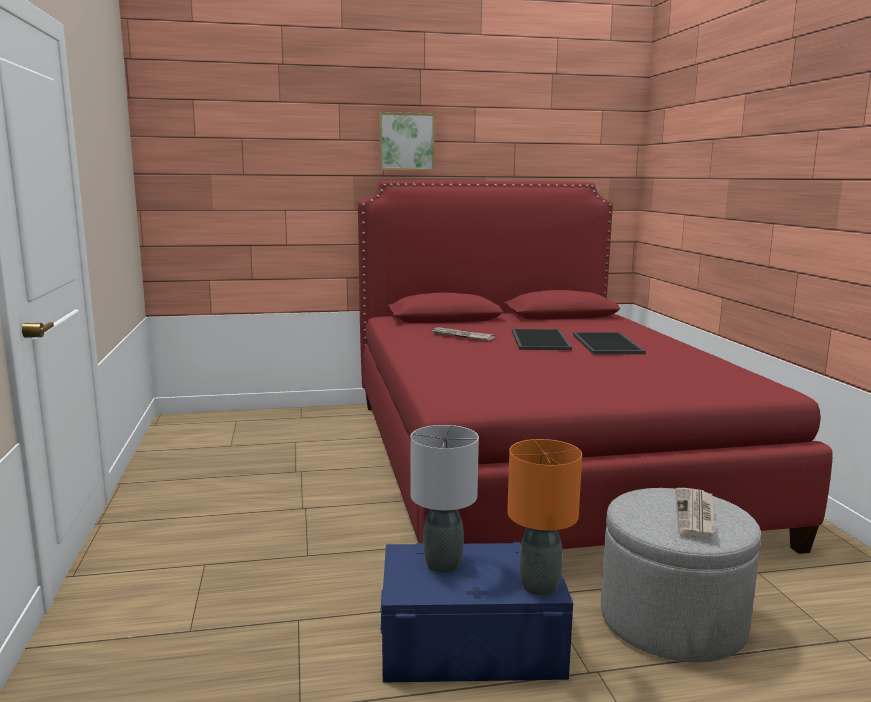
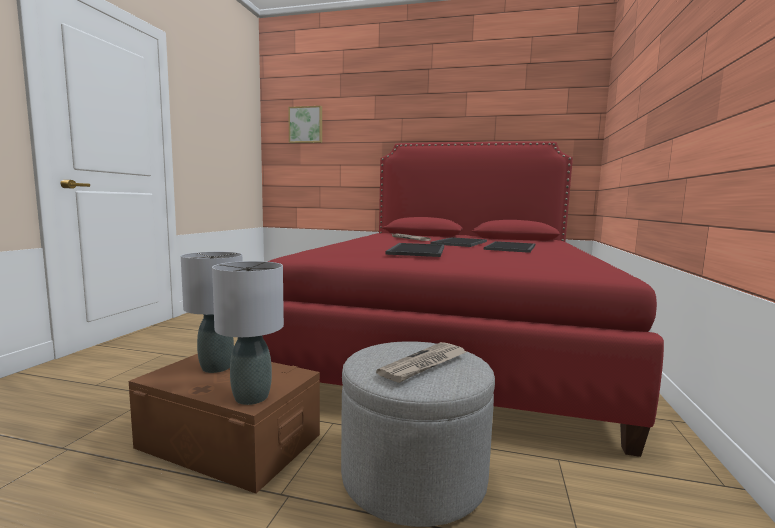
camera: 25 degrees right, 5 degrees down
(406, 142) = (417, 118): picture -> picture (306, 125)
(470, 643) = (229, 441): blue storage box -> brown storage box
(540, 587) = (252, 397): orange table lamp -> grey table lamp
(551, 372) = (416, 250): none -> tray

